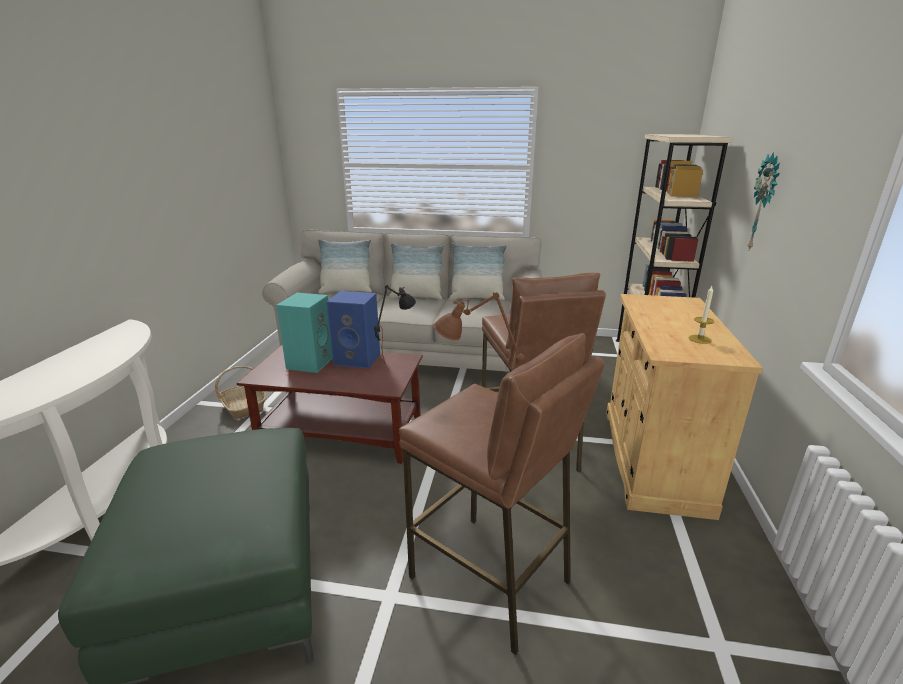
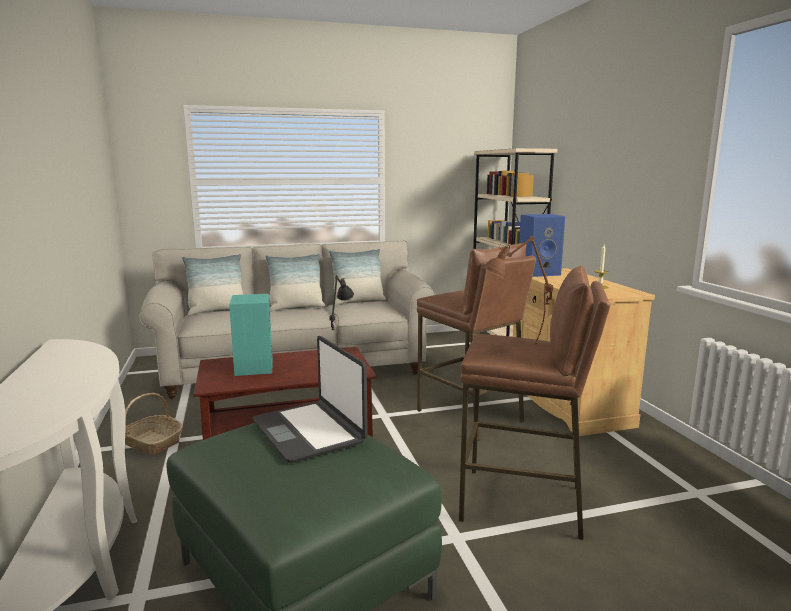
camera: 25 degrees left, 10 degrees down
(244, 461) = (309, 431): none -> laptop
(358, 359) = (300, 358): blue speaker -> blue speaker (539, 273)
(765, 203) = (603, 191): wall clock -> none

